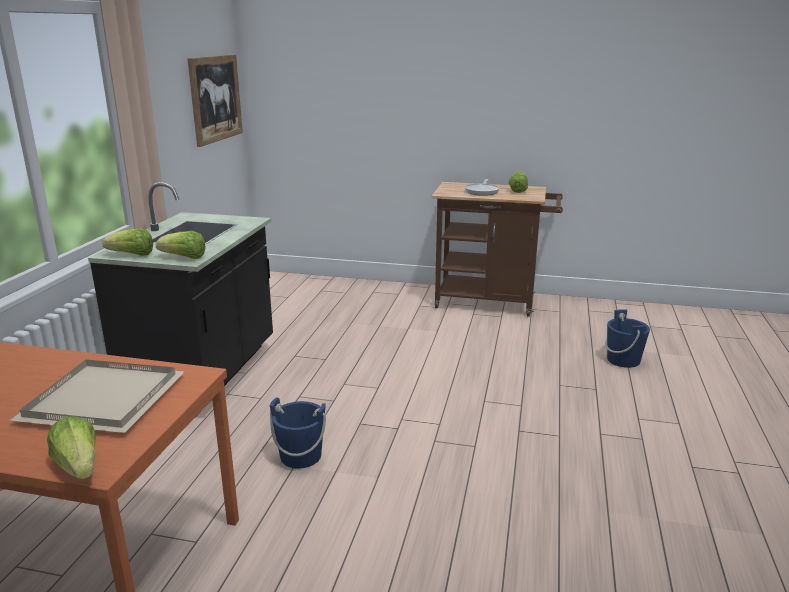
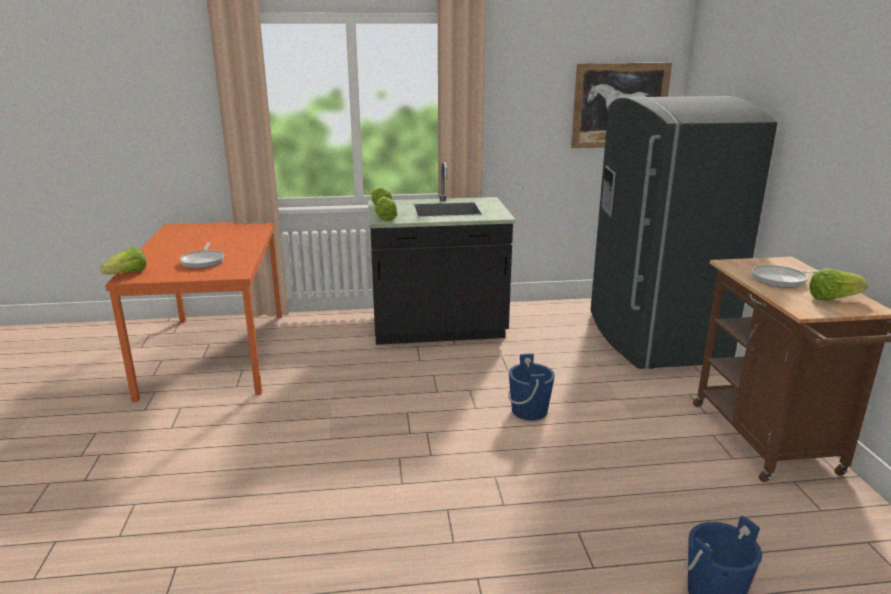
camera: 70 degrees right, 0 degrees up
(103, 398) = (203, 261): beige tray -> frying pan
(300, 456) = (345, 397): blue bucket -> blue bucket (529, 410)
(327, 292) = (652, 337): none -> grey fridge

